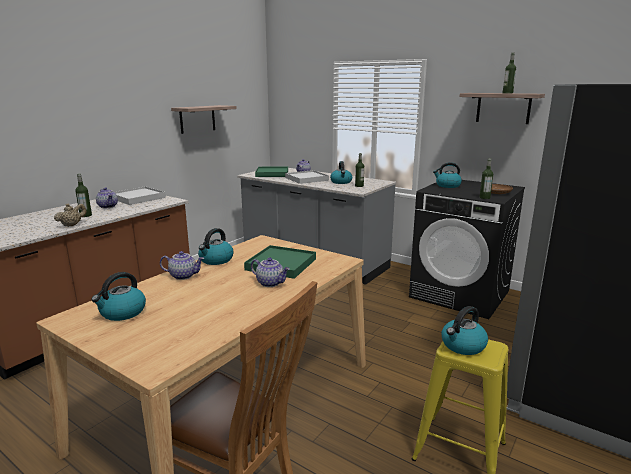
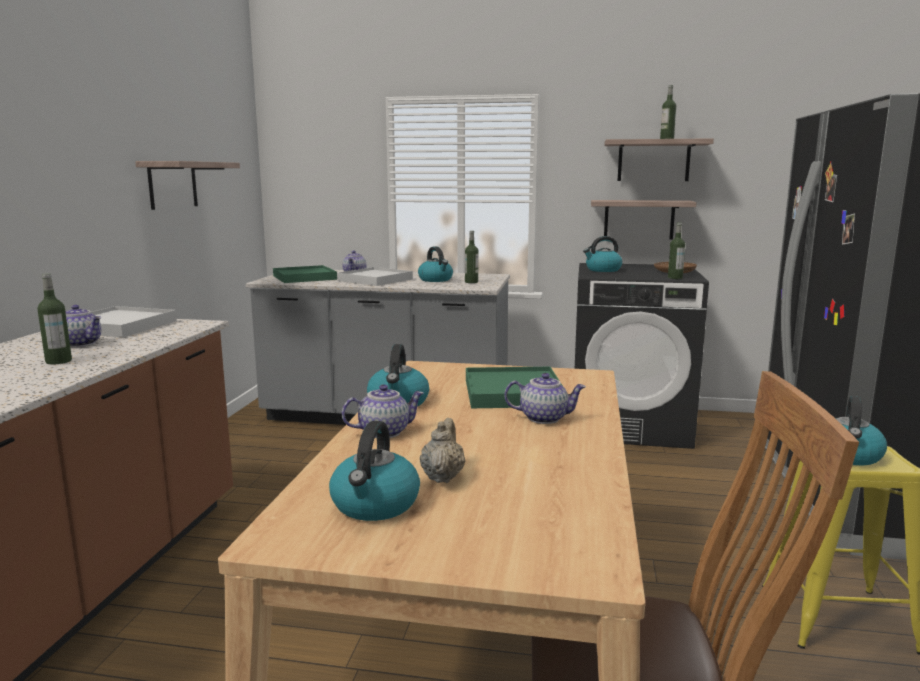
camera: 25 degrees left, 5 degrees down
(72, 225) = (59, 378): beige teapot -> beige teapot (442, 477)
(490, 150) = (639, 219): none -> shelf

